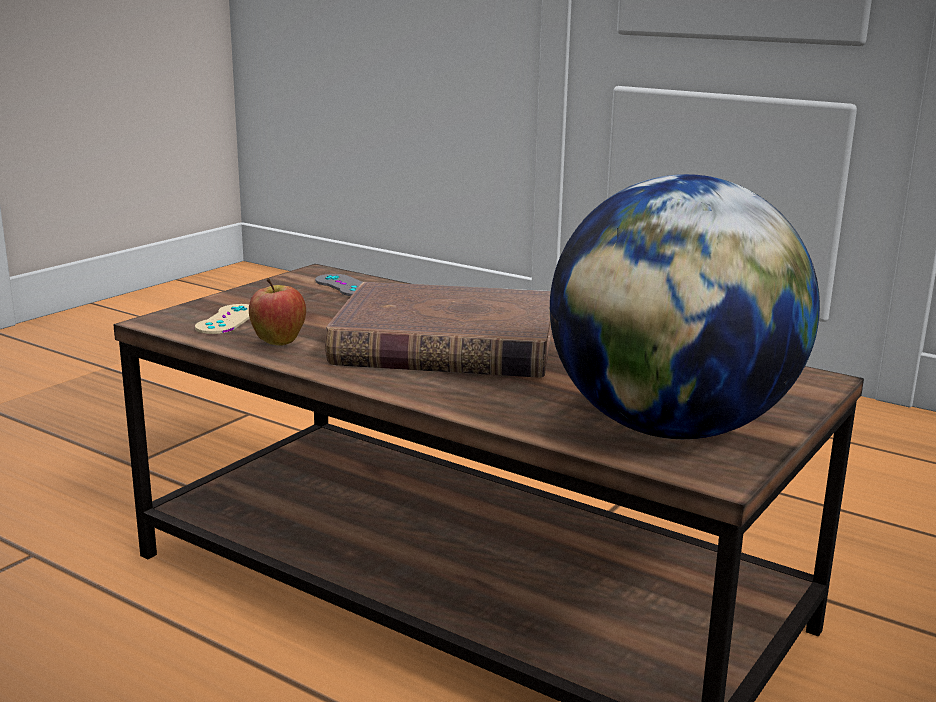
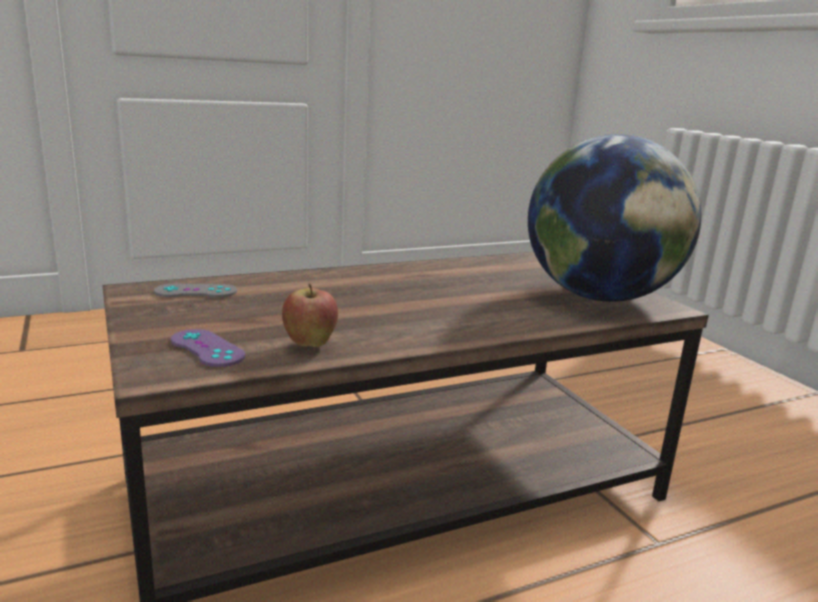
camera: 60 degrees left, 0 degrees up
(227, 319) = (207, 348): beige game controller -> purple game controller
(445, 343) = (389, 300): brown book -> none

